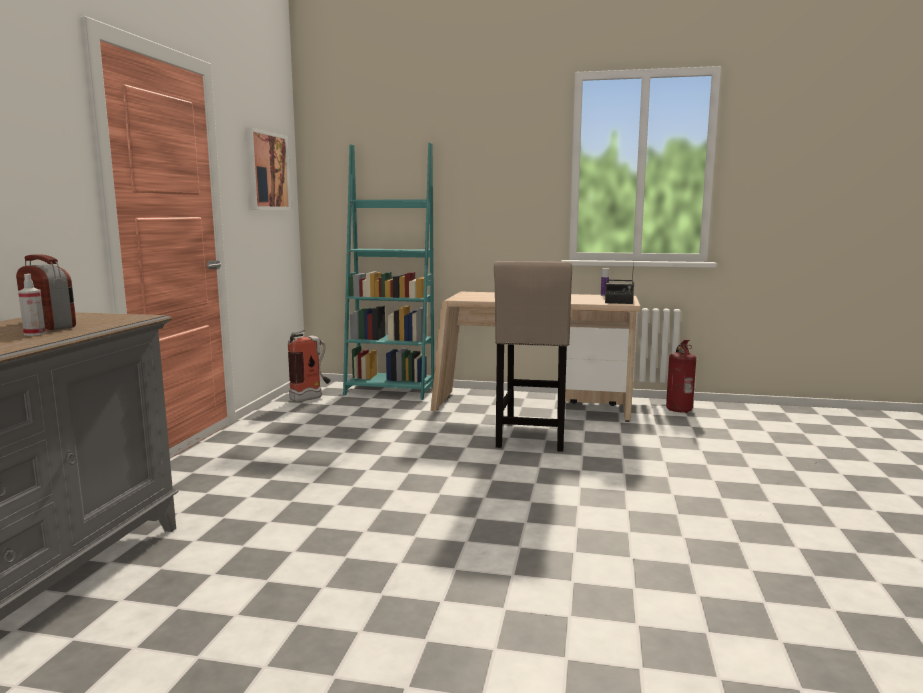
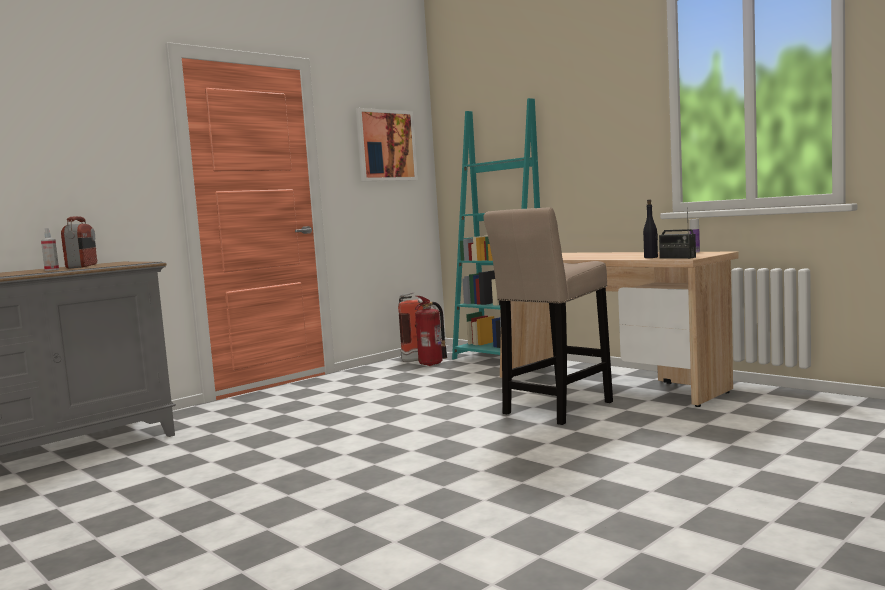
camera: 35 degrees right, 5 degrees down
(592, 301) = (651, 257): none -> black bottle
(679, 410) = (793, 402): fire extinguisher -> fire extinguisher (432, 364)

